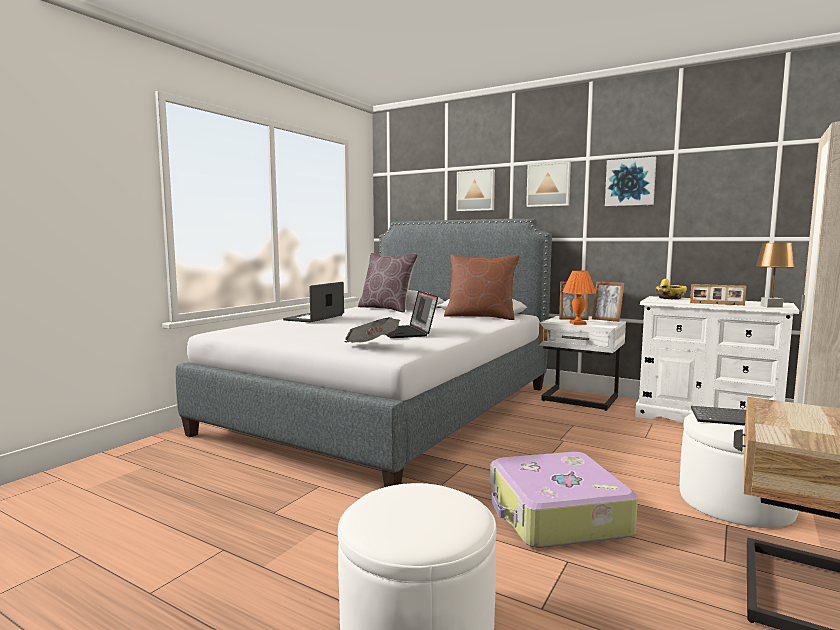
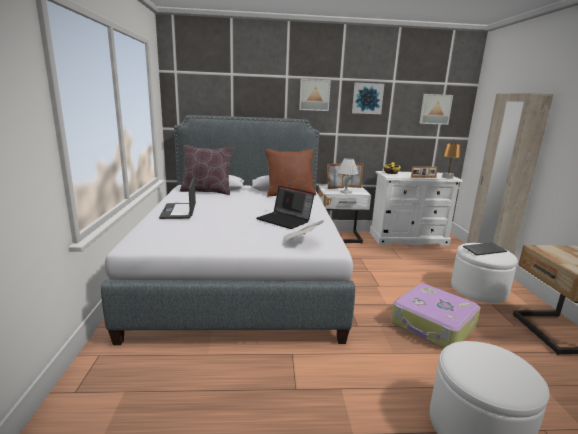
camera: 35 degrees left, 10 degrees up
(476, 191) = (258, 94): picture -> picture (435, 109)
(578, 323) = (346, 192): orange table lamp -> white table lamp

